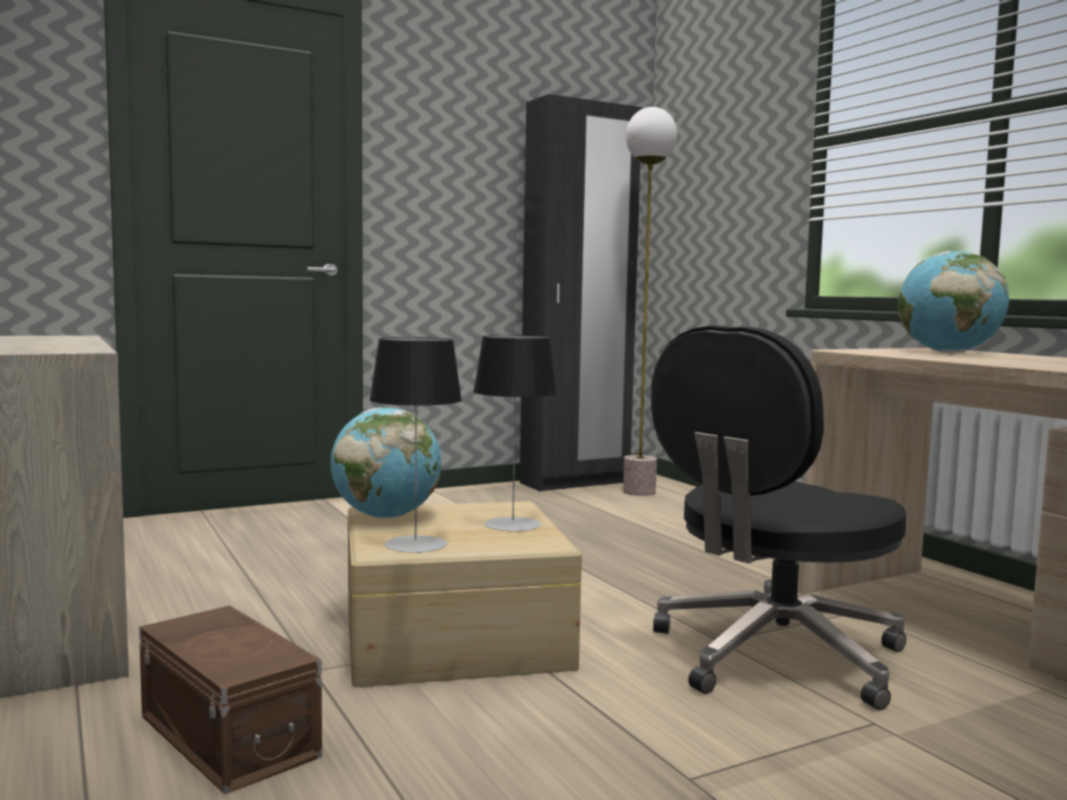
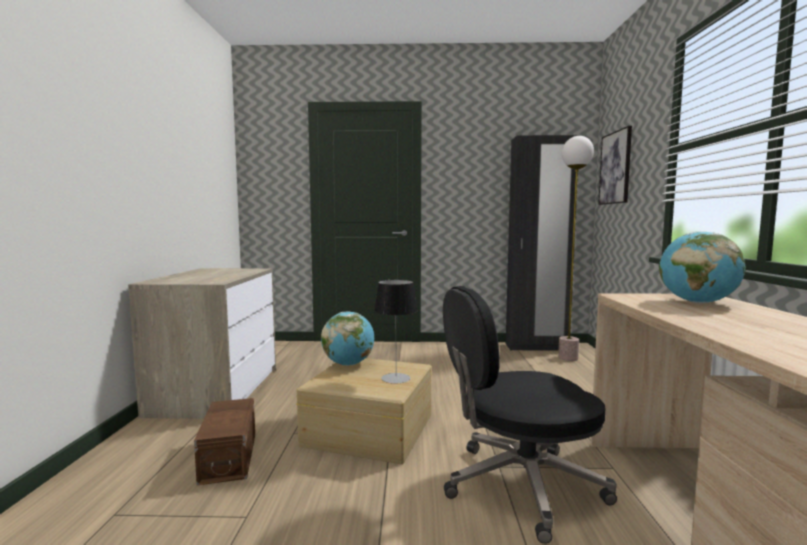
camera: 30 degrees right, 0 degrees up
(415, 544) = (334, 383): table lamp -> none
(698, 168) = (615, 168): none -> picture

